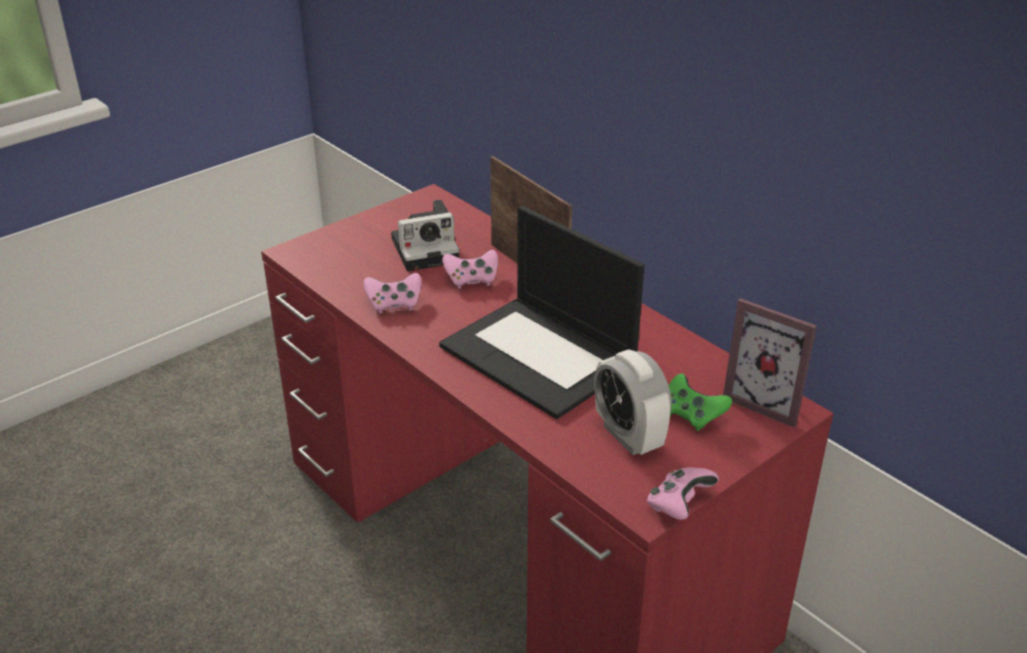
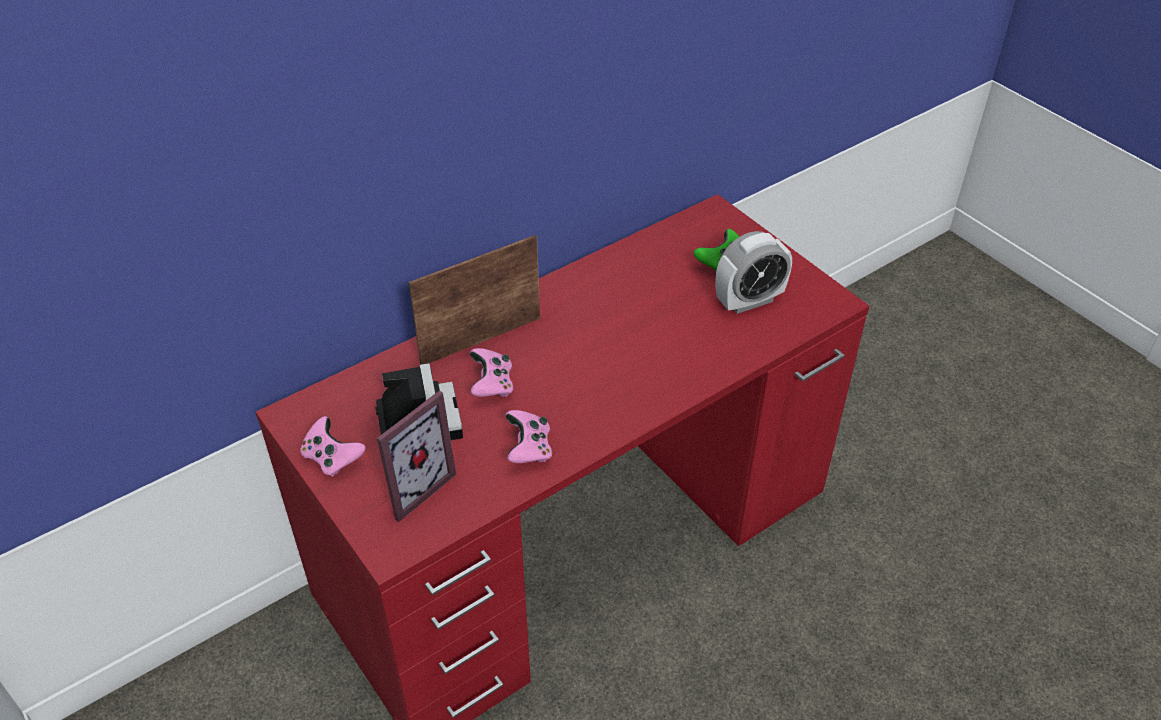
camera: 85 degrees left, 10 degrees up
(540, 356) = (634, 343): laptop -> none
(679, 505) = (828, 285): pink game controller -> pink game controller (332, 458)
(767, 401) = (704, 222): picture frame -> picture frame (412, 486)

